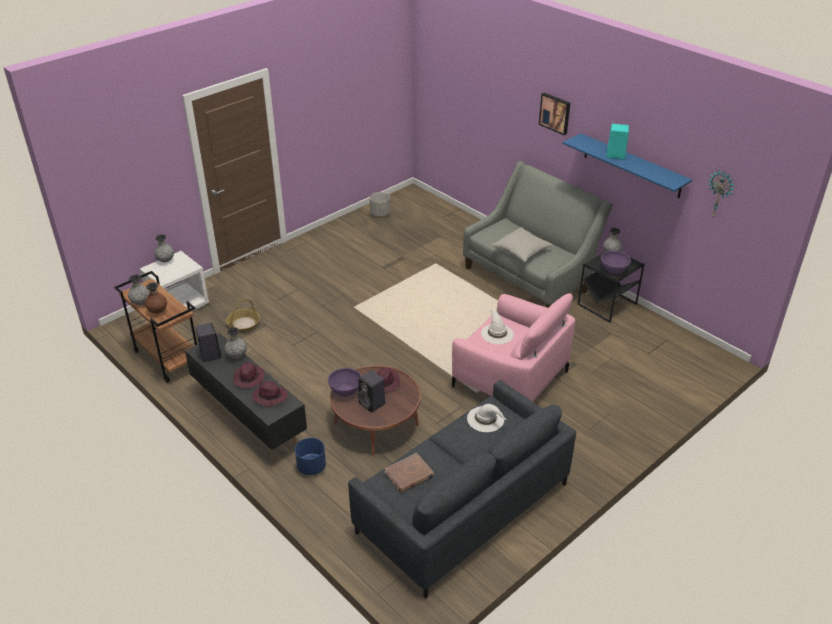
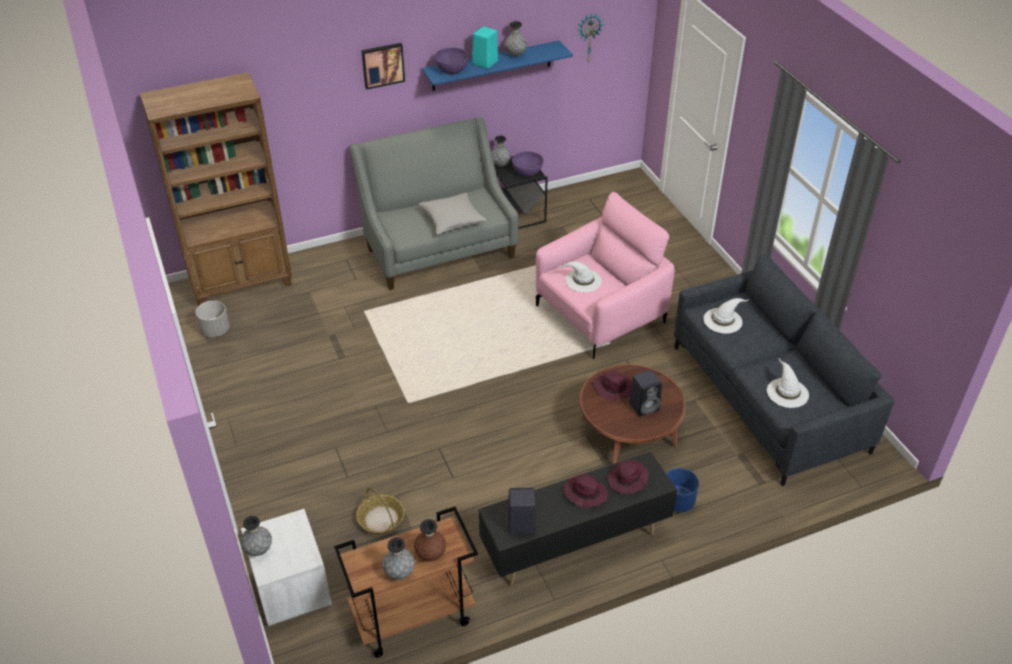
camera: 70 degrees left, 5 degrees up
(237, 356) = (537, 498): grey vase -> grey vase (515, 55)
(345, 390) = (615, 423): purple bowl -> purple bowl (452, 70)
(409, 475) = (787, 392): brown book -> white hat
(431, 209) = (242, 283): none -> brown bookcase

